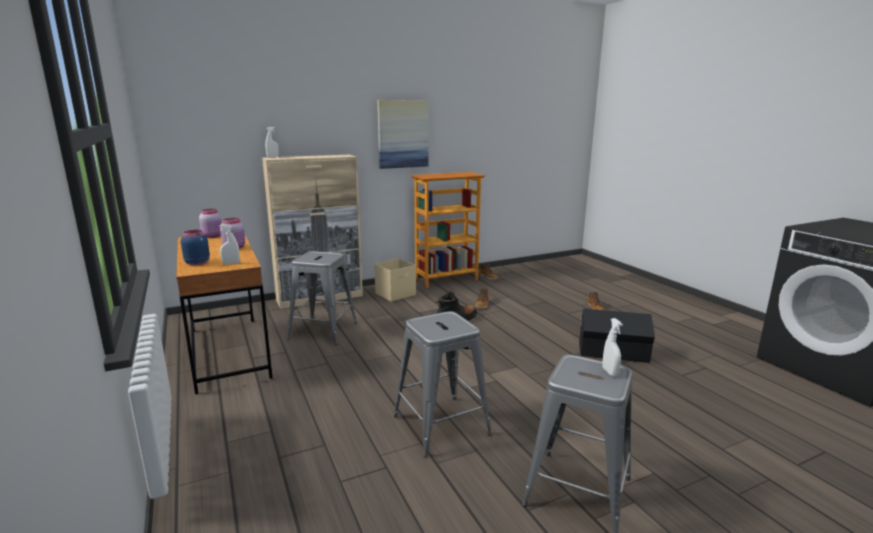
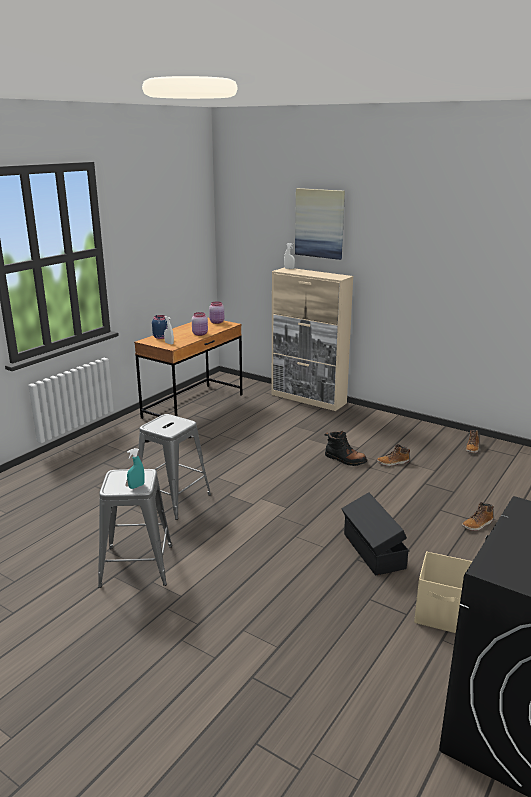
camera: 60 degrees right, 5 degrees up
(323, 331) = (256, 420): grey stool -> none
(396, 294) = (359, 421): beige storage box -> beige storage box (444, 614)
(403, 134) = (410, 263): picture -> picture (319, 223)
(446, 279) = (430, 430): bookcase -> none
(610, 372) = (136, 486): white spray bottle -> turquoise spray bottle

